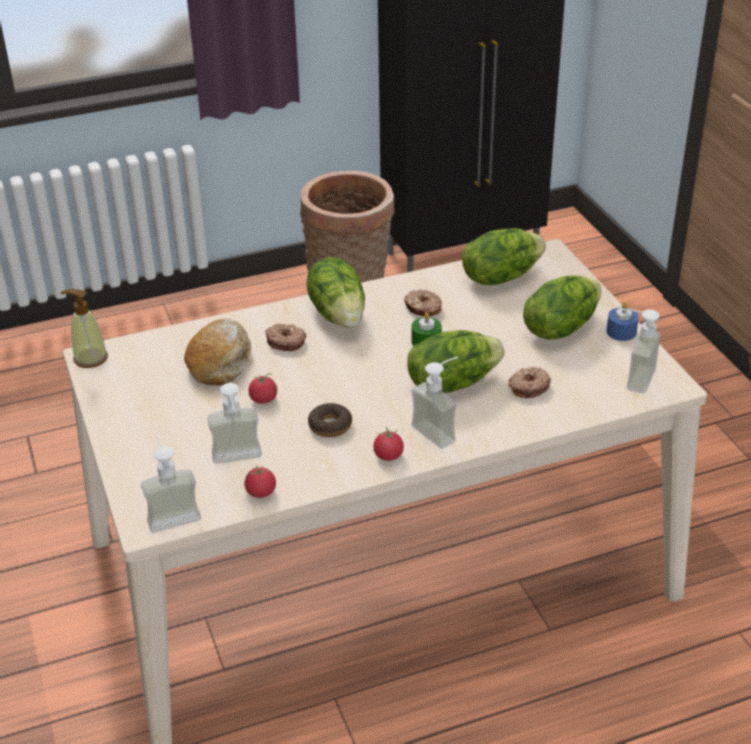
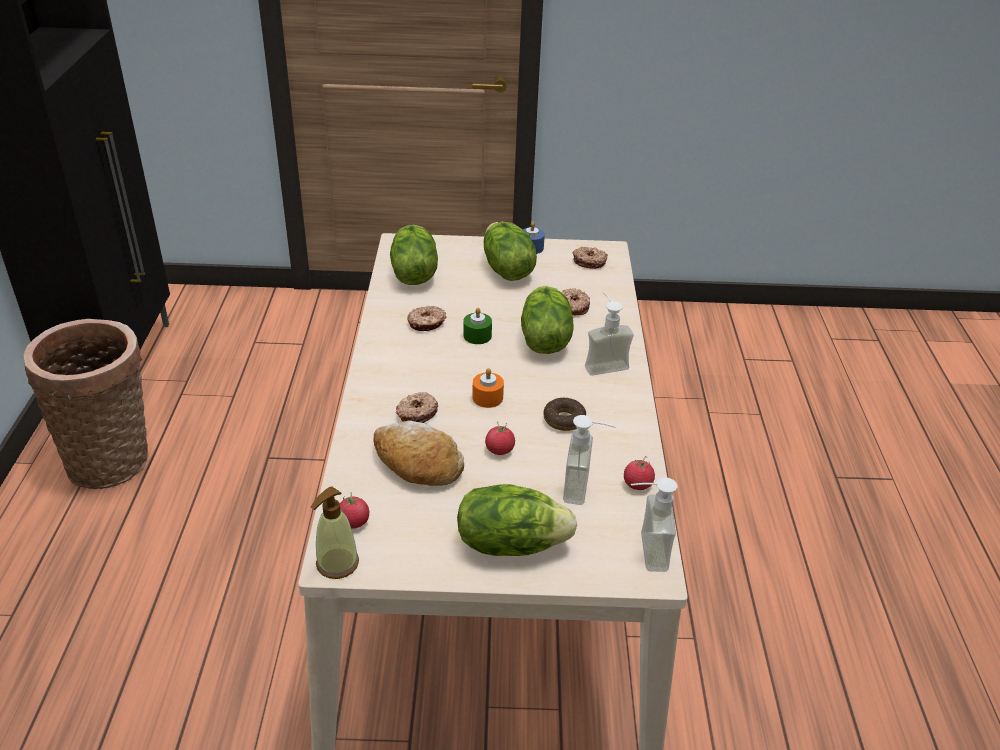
camera: 70 degrees left, 0 degrees up
(333, 373) = (487, 397): none -> orange candle
(339, 314) = (397, 370): lettuce -> lettuce (510, 543)
(388, 455) = (622, 398): tomato -> tomato (353, 522)
(631, 377) = (589, 262): soap dispenser -> donut

